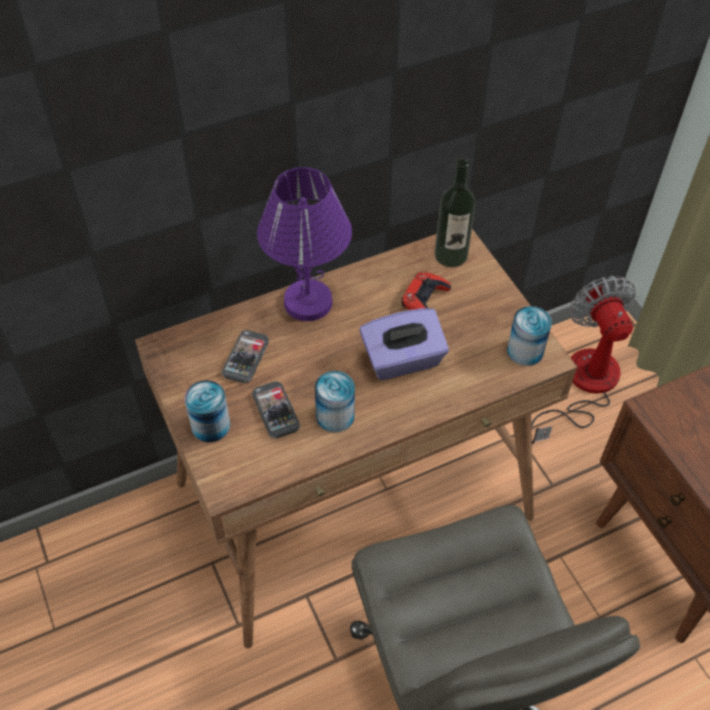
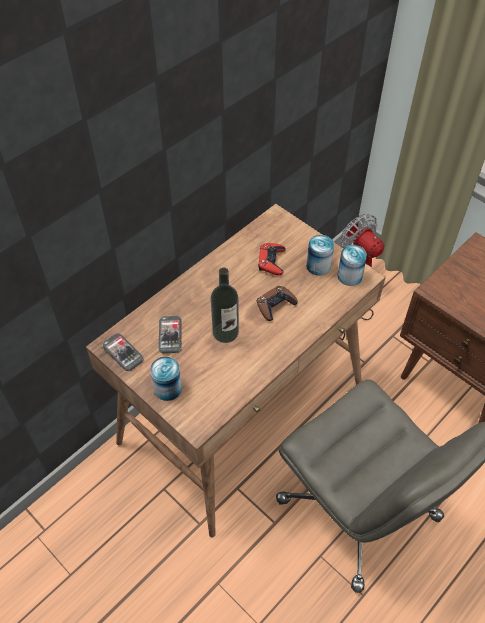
camera: 20 degrees left, 0 degrees up
(276, 411) = (207, 364): phone -> phone (123, 353)
(307, 302) = (194, 286): purple table lamp -> none
(335, 416) = (248, 355): can -> can (318, 266)
(402, 360) = (275, 305): purple tissue box -> brown game controller
(451, 255) = (275, 227): bottle -> bottle (225, 332)

